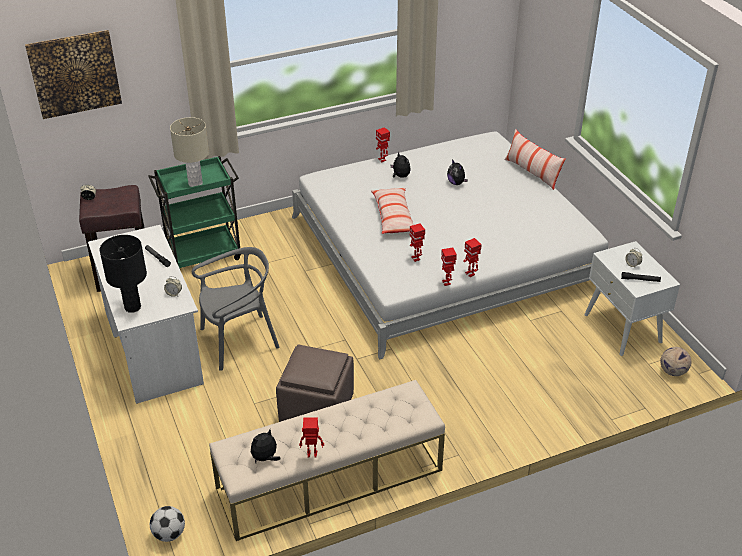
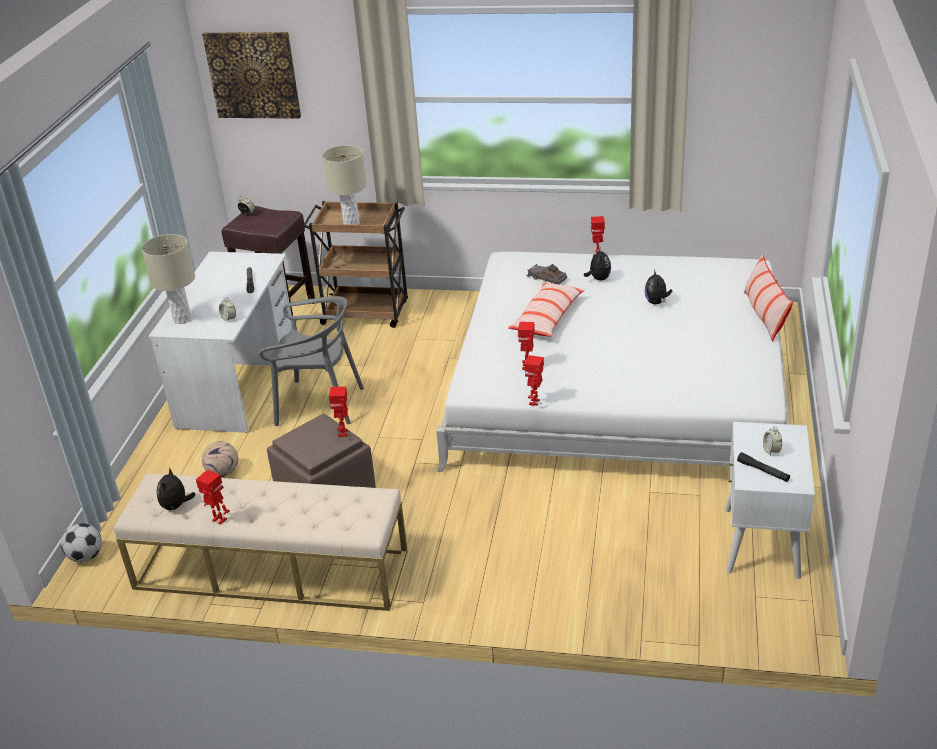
camera: 35 degrees right, 5 degrees down
(133, 307) = (182, 319): black table lamp -> beige table lamp
(204, 254) = (367, 313): green cart -> brown cart
(265, 458) = (176, 506): plush toy -> plush toy turned 75 degrees counterclockwise
(363, 186) = (546, 278): none -> grey toy car
(470, 273) = (572, 401): toy robot -> toy robot (343, 433)
(672, 372) = (779, 618): football -> football (222, 472)

